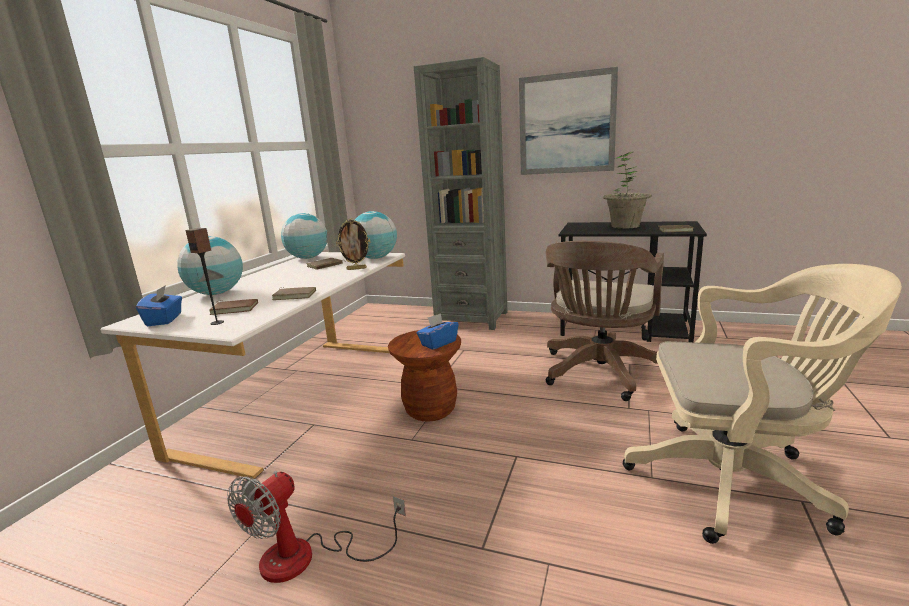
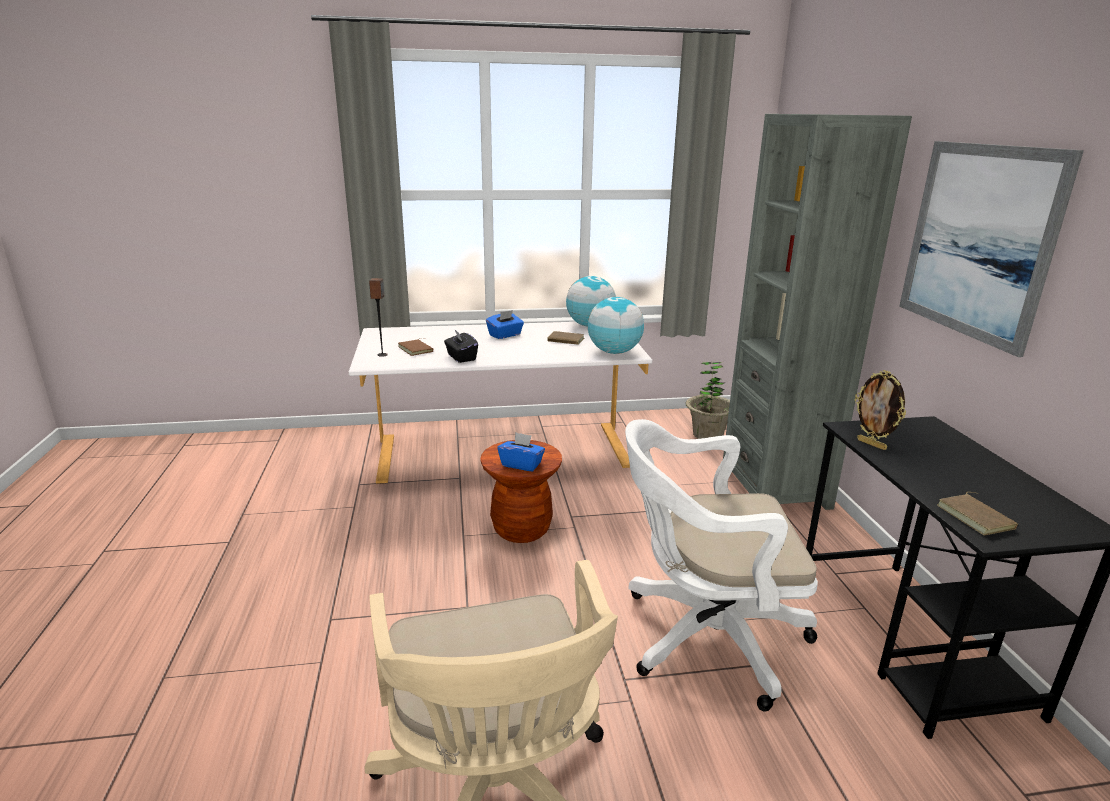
camera: 60 degrees right, 5 degrees up
(165, 320) = (384, 338): blue tissue box -> blue tissue box (505, 335)
(217, 293) = (453, 331): globe -> none
(295, 295) = (461, 357): brown book -> black tissue box
(306, 558) = (301, 540): fan -> none
(356, 268) = (563, 355): picture frame -> picture frame (872, 444)
(599, 374) = (703, 637): brown office chair -> white office chair
(625, 226) = (959, 466): potted plant -> potted plant (707, 435)

